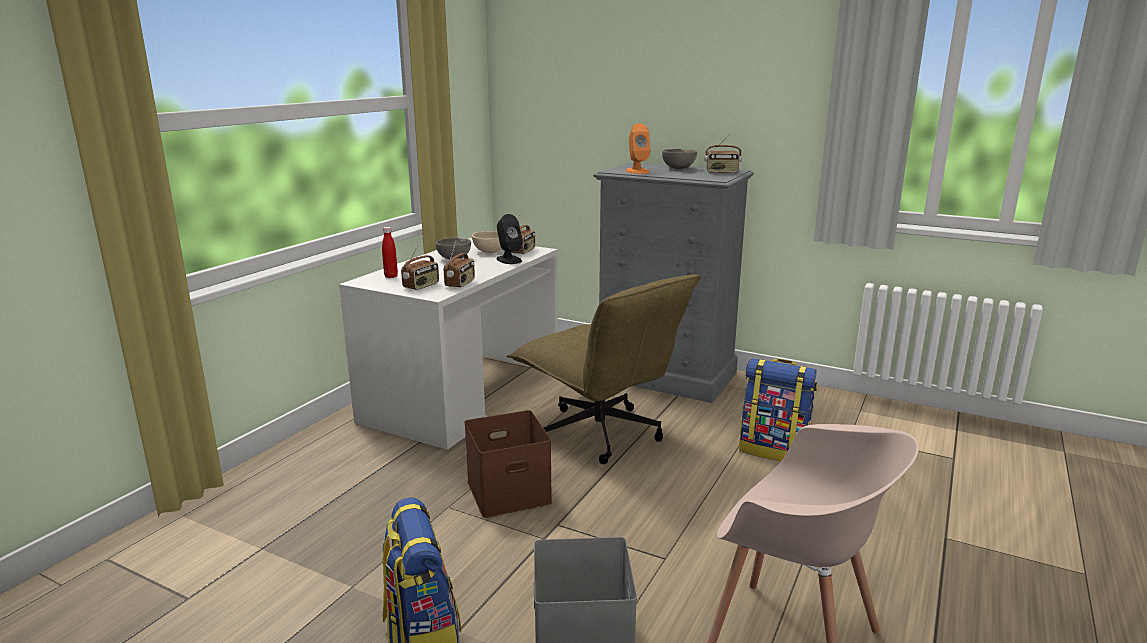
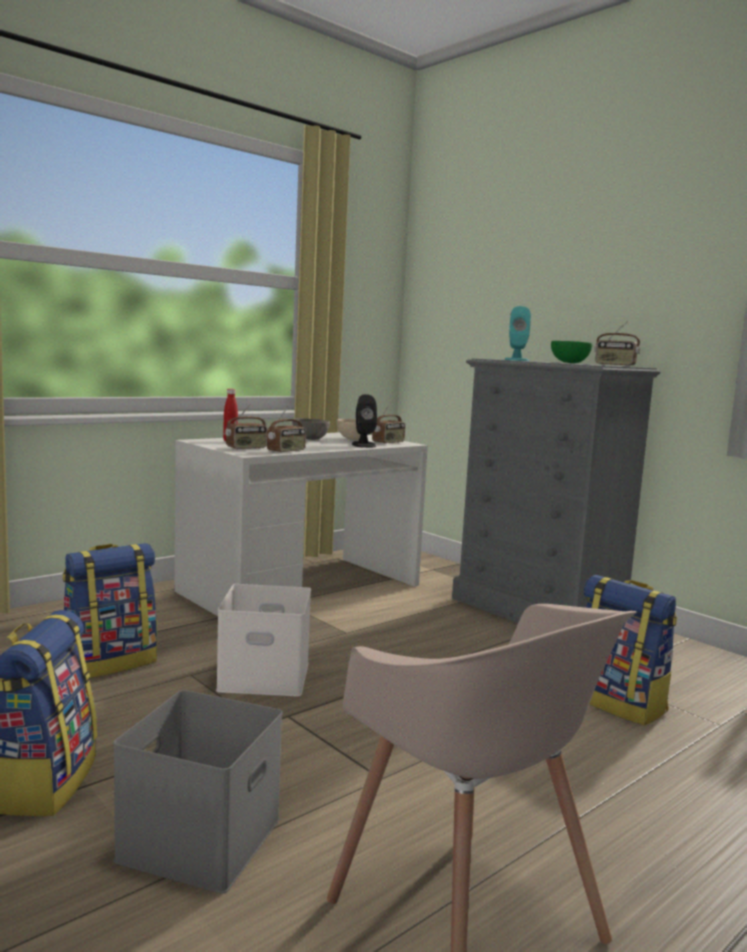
camera: 20 degrees right, 10 degrees down
(368, 513) = (110, 662): none -> backpack
(509, 491) = (266, 675): brown storage box -> white storage box
(598, 432) = (412, 645): beige office chair -> none
(637, 171) = (516, 360): orange speaker -> turquoise speaker
(679, 168) = (570, 363): grey bowl -> green bowl

